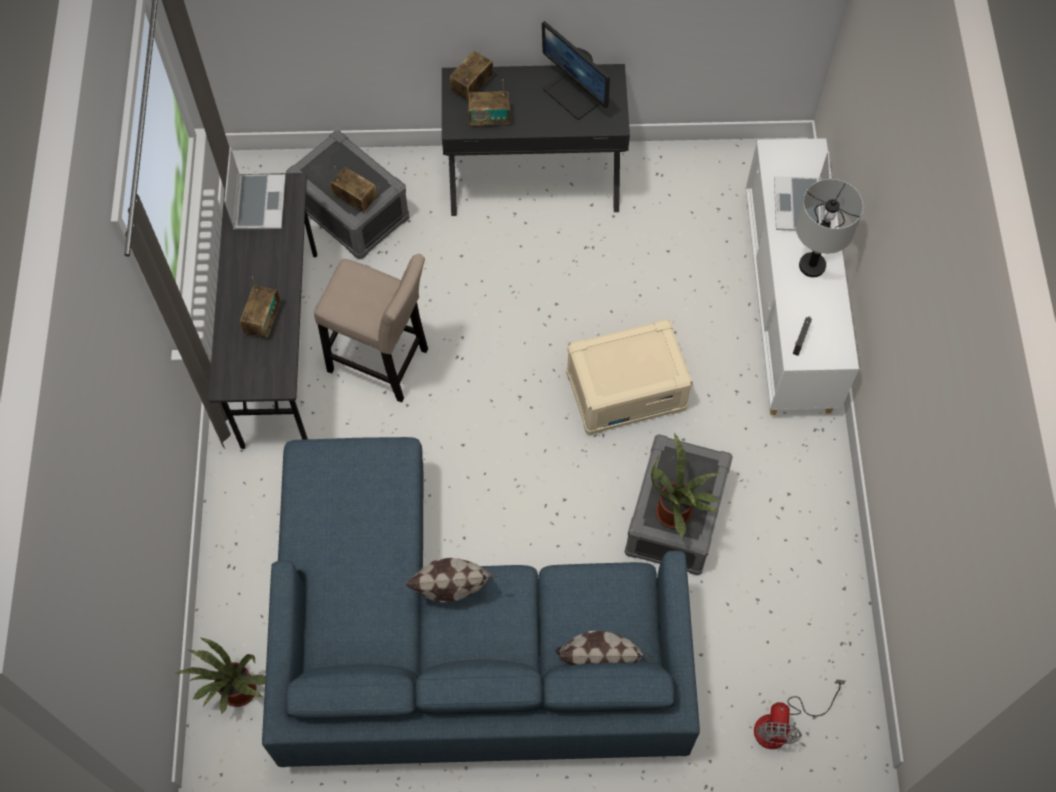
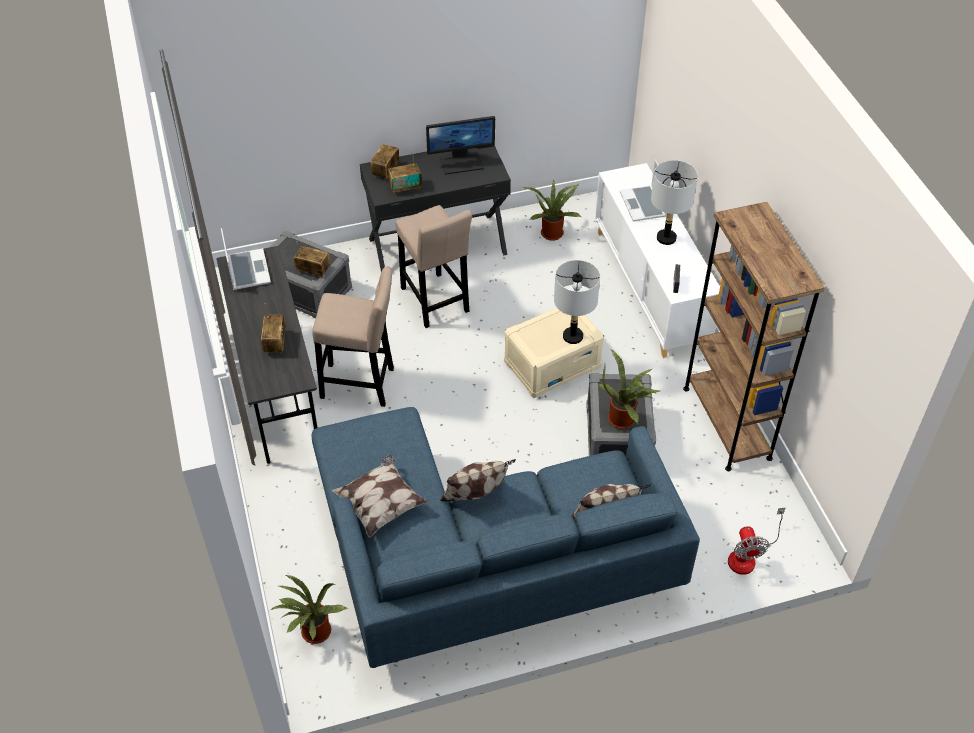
camera: 15 degrees left, 15 degrees down
(336, 571) = (381, 504): none -> pillow
(506, 265) = (435, 303): none -> beige stool
(574, 94) = (461, 163): monitor -> monitor turned 45 degrees counterclockwise
(651, 375) = (573, 336): none -> grey table lamp
(688, 190) = (552, 232): none -> potted plant
(820, 530) = (726, 423): none -> brown bookcase

